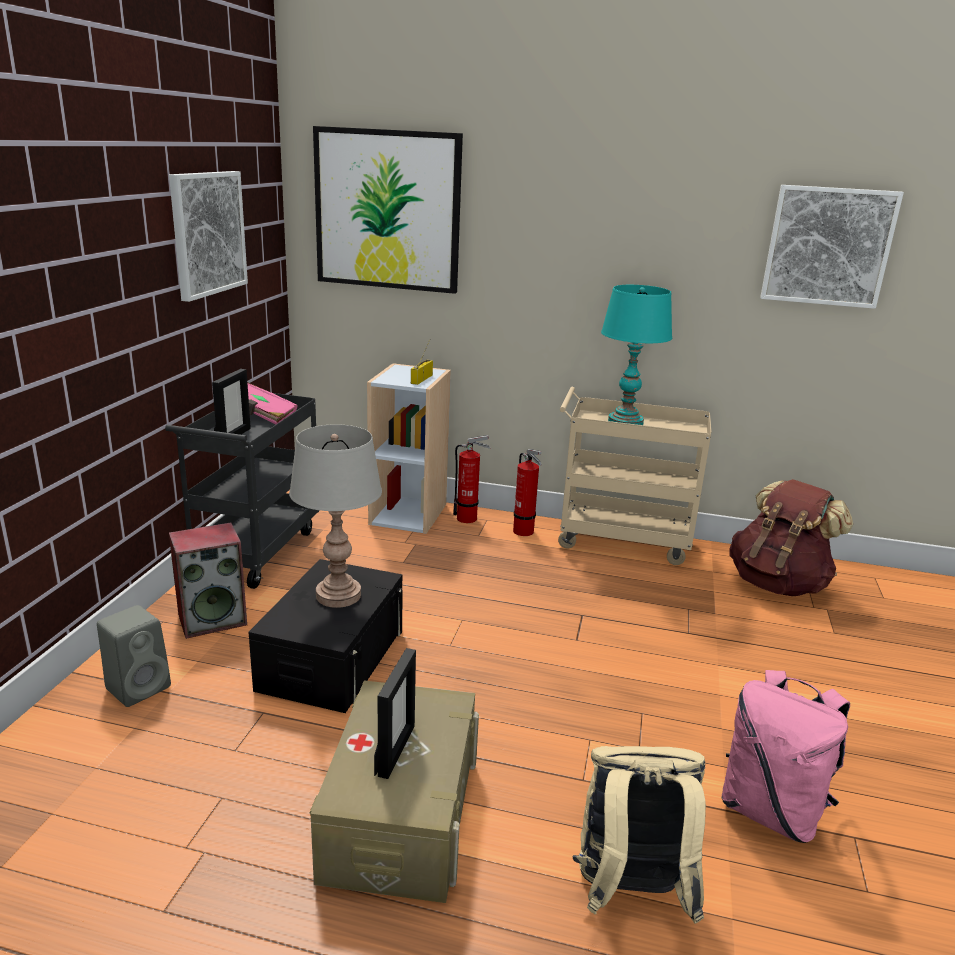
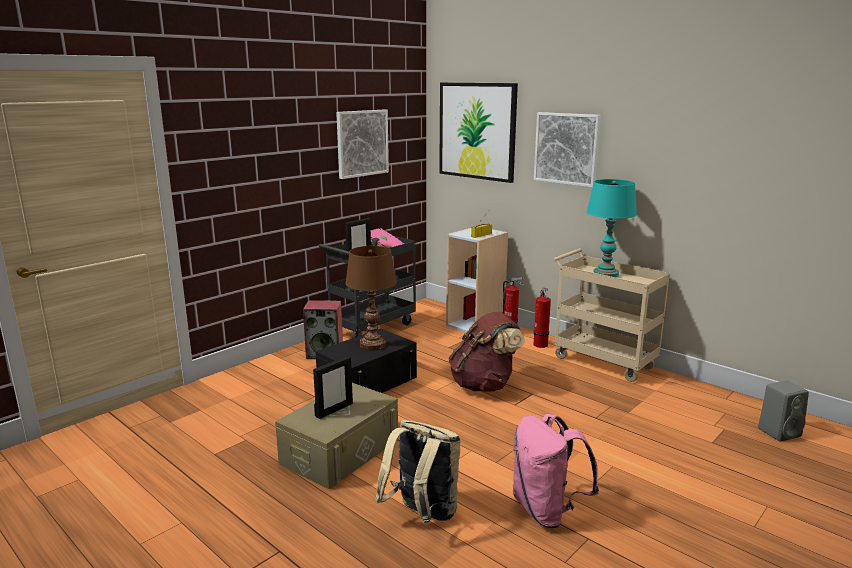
camera: 30 degrees right, 5 degrees down
(140, 687) = (270, 373): grey speaker -> grey speaker (780, 432)
(338, 595) = (372, 345): grey table lamp -> brown table lamp
(778, 583) = (701, 407): brown backpack -> brown backpack (484, 385)
(828, 246) = (752, 154): picture -> picture (567, 148)

